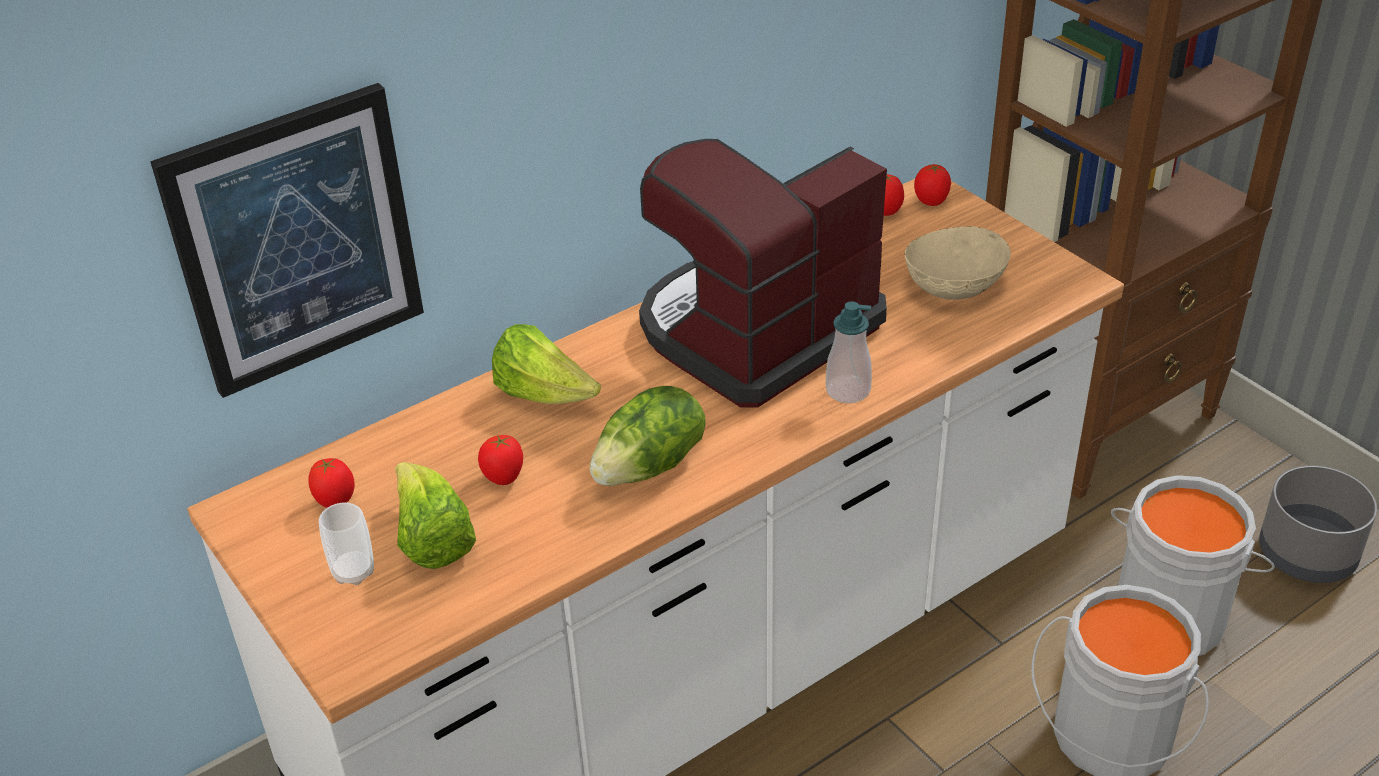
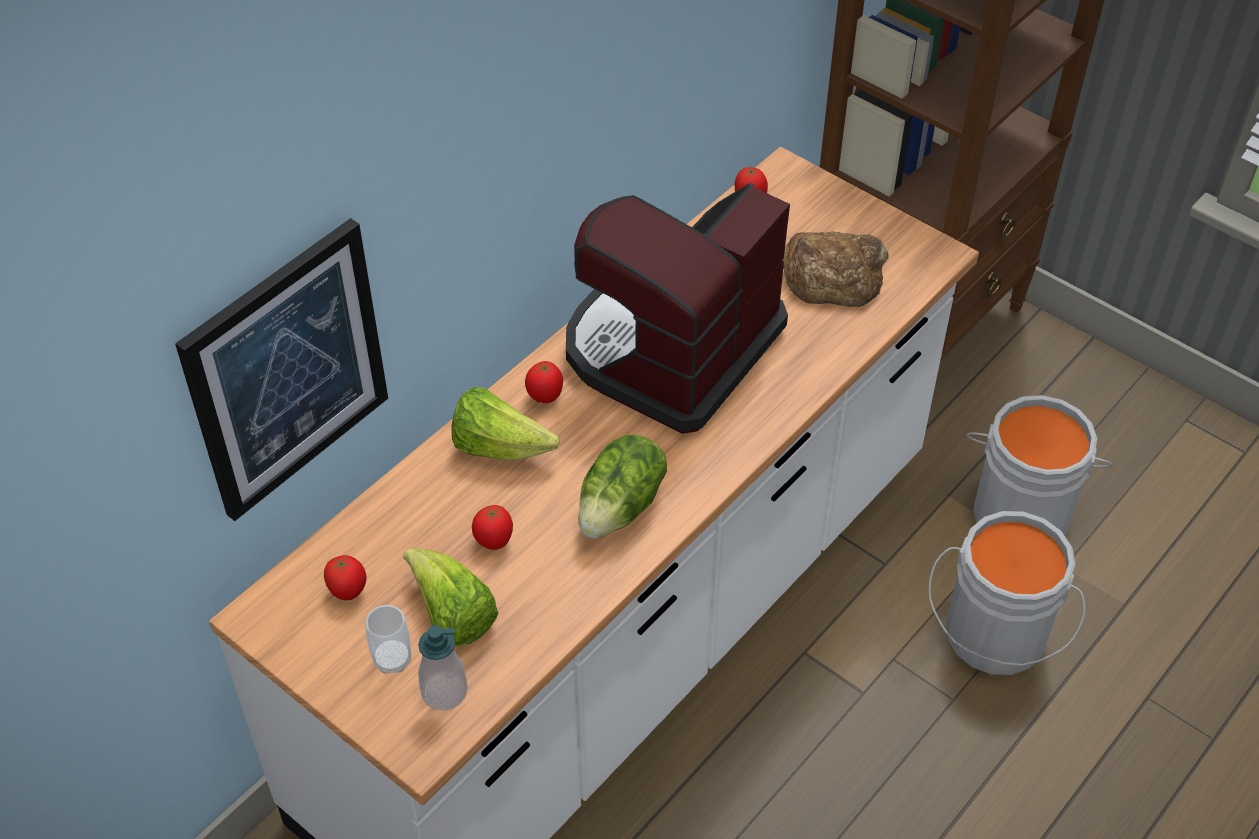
camera: 15 degrees left, 10 degrees up
(848, 390) = (771, 401): soap dispenser -> soap dispenser (444, 691)
(931, 202) = (788, 184): tomato -> tomato (545, 397)
(954, 286) = (833, 275): beige bowl -> bread
(1306, 554) = (1122, 434): grey planter -> none

